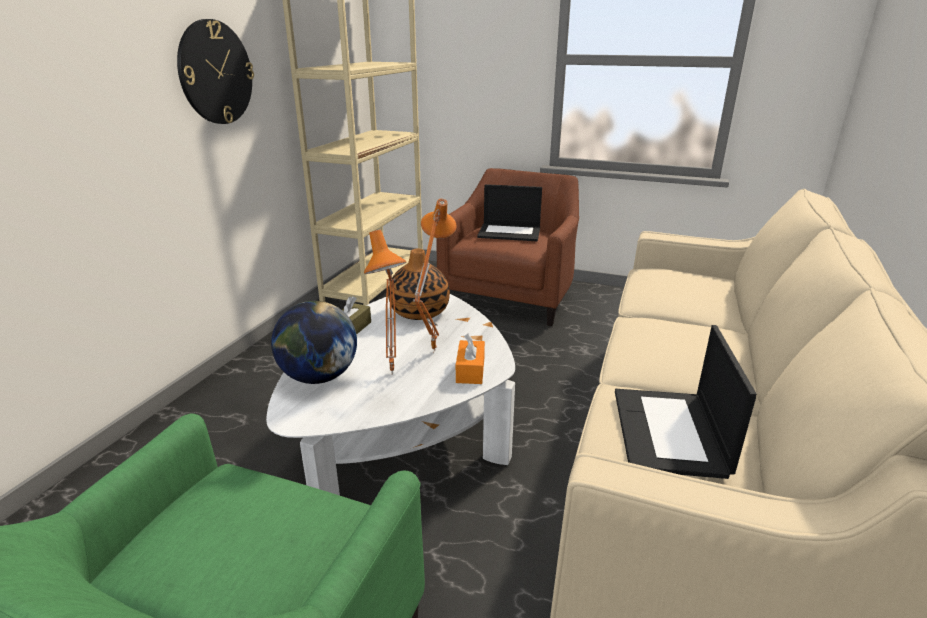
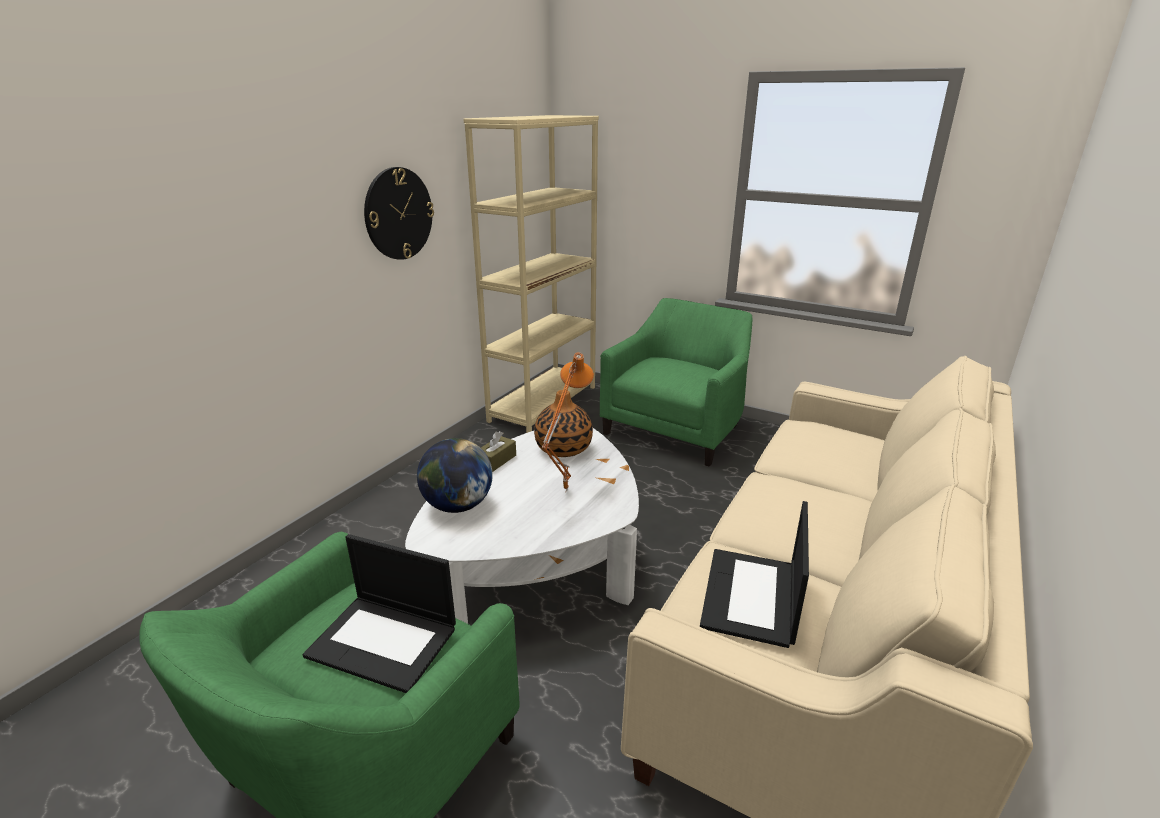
camera: 10 degrees right, 0 degrees up
(395, 373) = (525, 509): orange table lamp -> none
(470, 370) = (594, 513): orange tissue box -> none
(510, 232) = (676, 367): laptop -> laptop (384, 641)
(511, 295) = (676, 428): brown armchair -> green armchair

